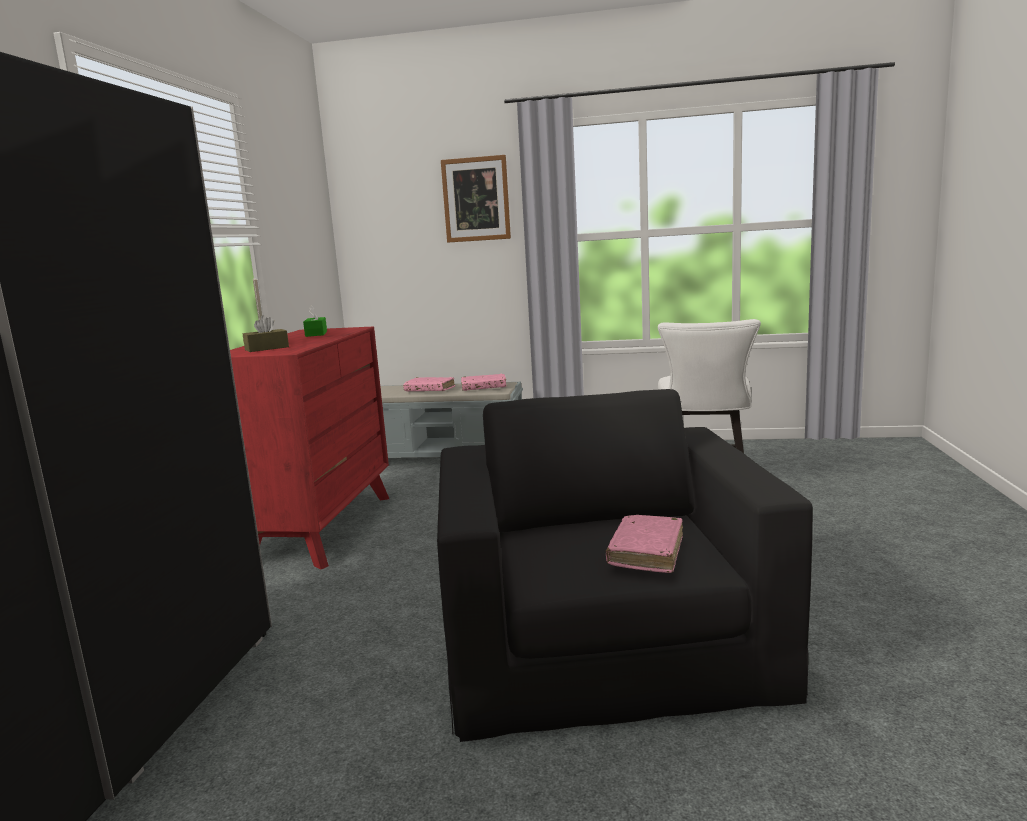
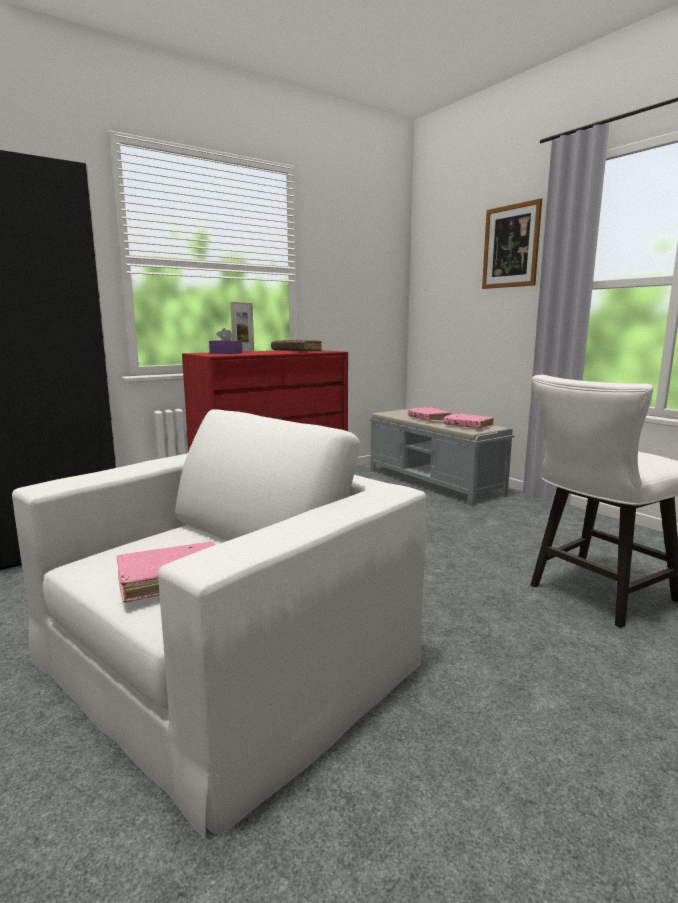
camera: 45 degrees right, 0 degrees up
(267, 348) = (226, 353): brown tissue box -> purple tissue box
(316, 334) = (296, 351): green tissue box -> brown book
(604, 639) = (226, 659): black armchair -> white armchair

